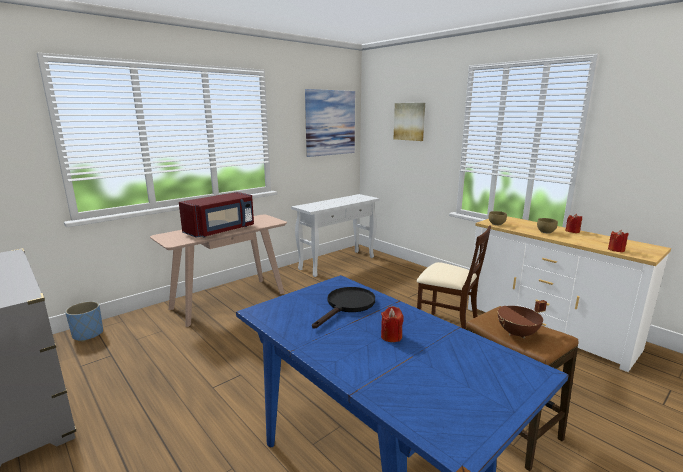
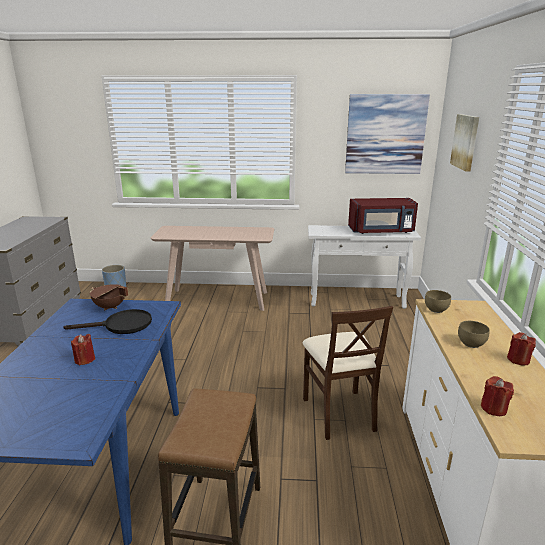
camera: 45 degrees right, 5 degrees up
(221, 230) = (208, 234): red microwave -> red microwave (381, 231)
(518, 334) = (197, 422): brown cooking pot -> brown cooking pot (110, 307)

